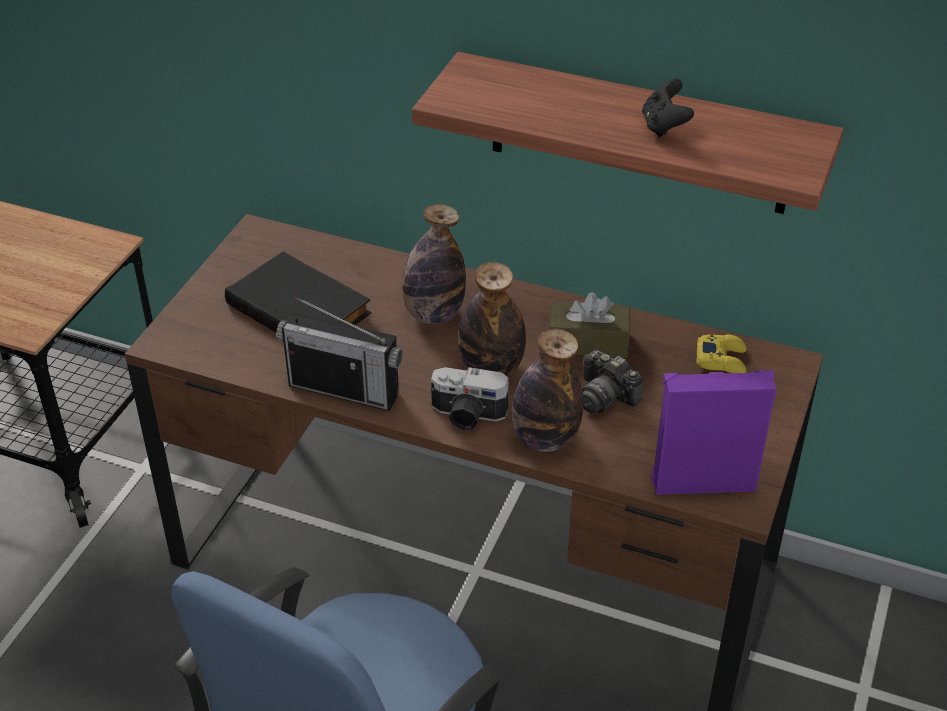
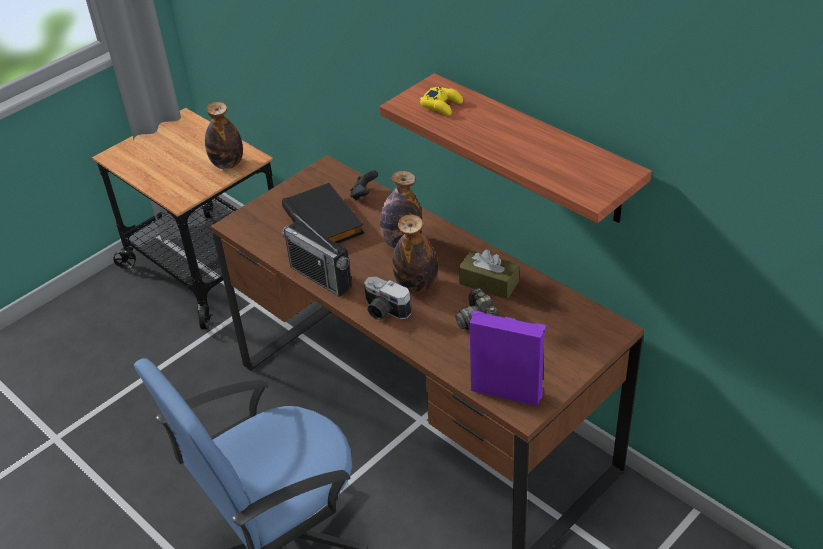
camera: 25 degrees right, 0 degrees up
(545, 439) = (423, 337): bottle -> bottle (227, 164)
(664, 126) = (529, 146): black game controller -> black game controller (364, 194)
(721, 359) = (570, 315): yellow game controller -> yellow game controller (442, 105)

